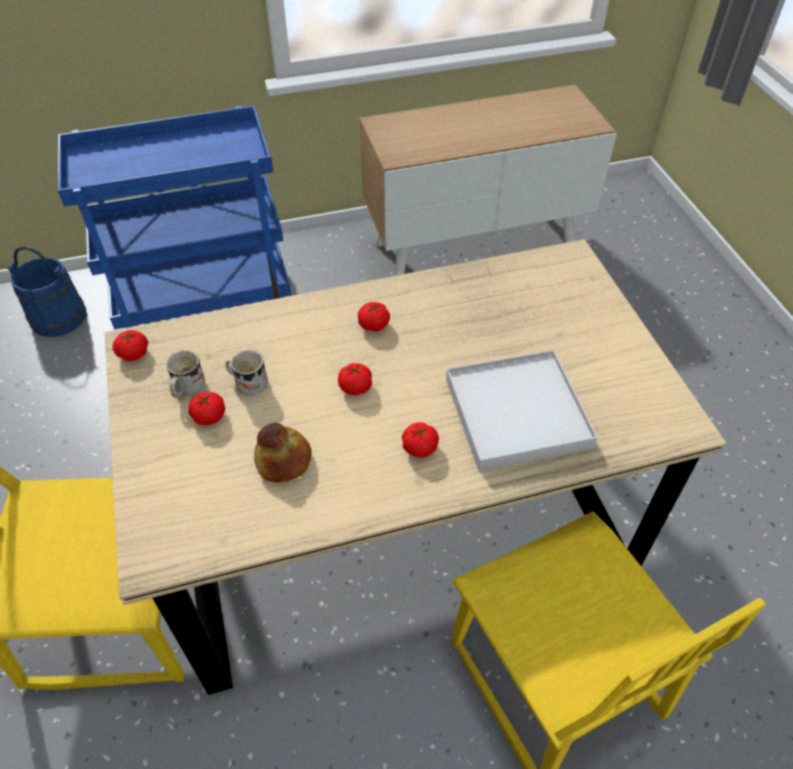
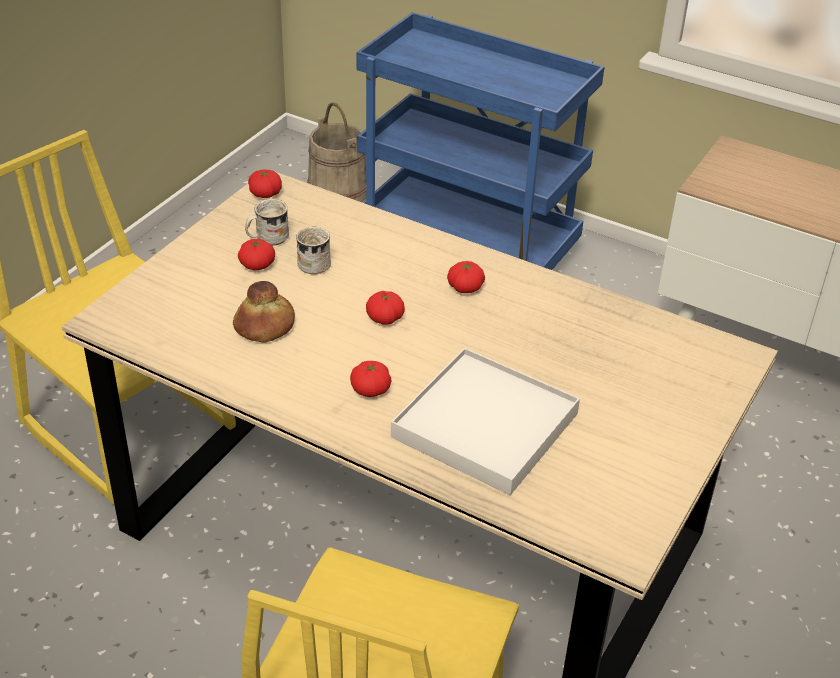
camera: 45 degrees right, 10 degrees down
(58, 317) = (337, 192): blue bucket -> beige bucket

